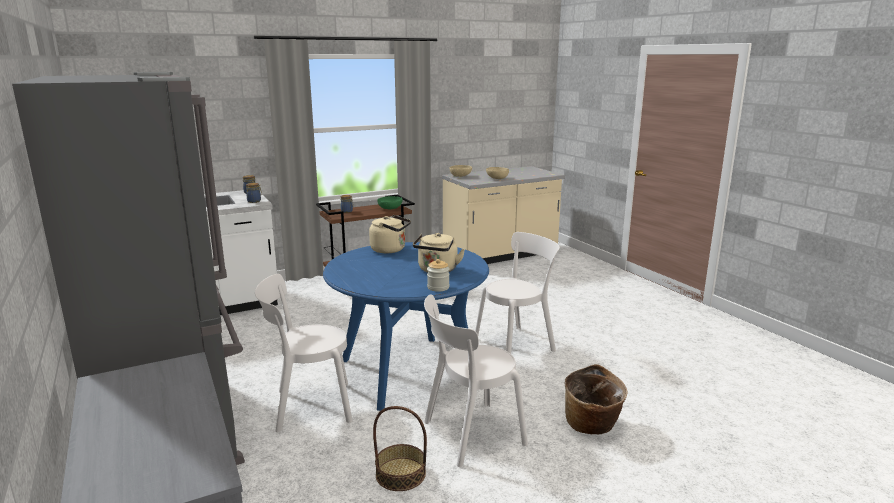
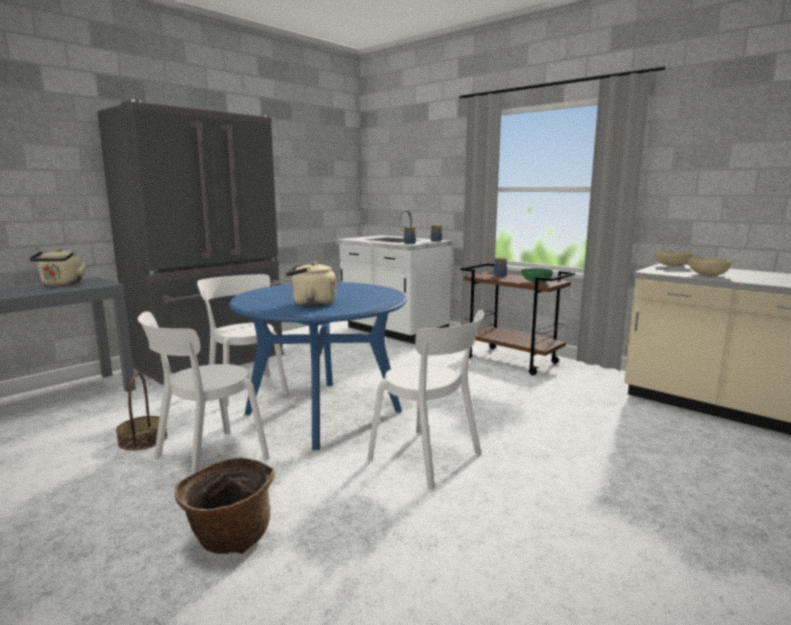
camera: 70 degrees right, 5 degrees down
(390, 250) = (365, 289): beige kettle -> beige kettle (61, 284)
(438, 287) = (259, 308): jar -> none
(469, 434) = (206, 460): white chair -> white chair turned 90 degrees counterclockwise

